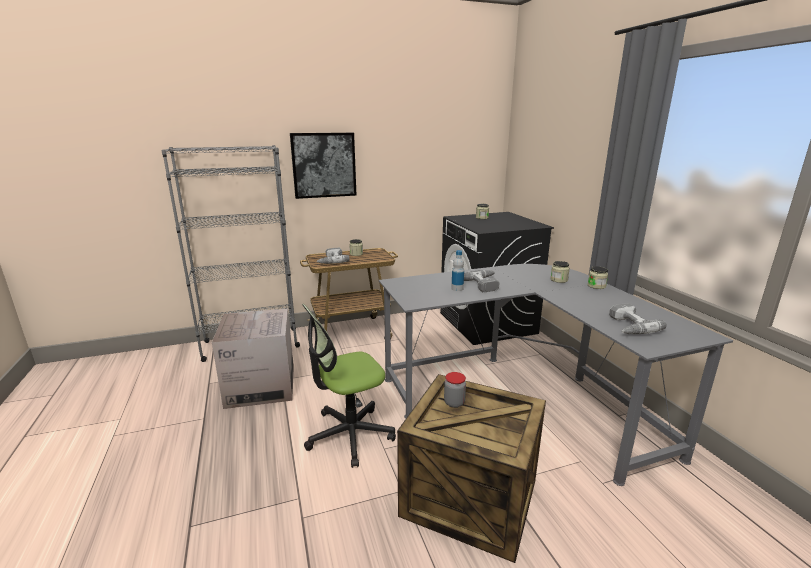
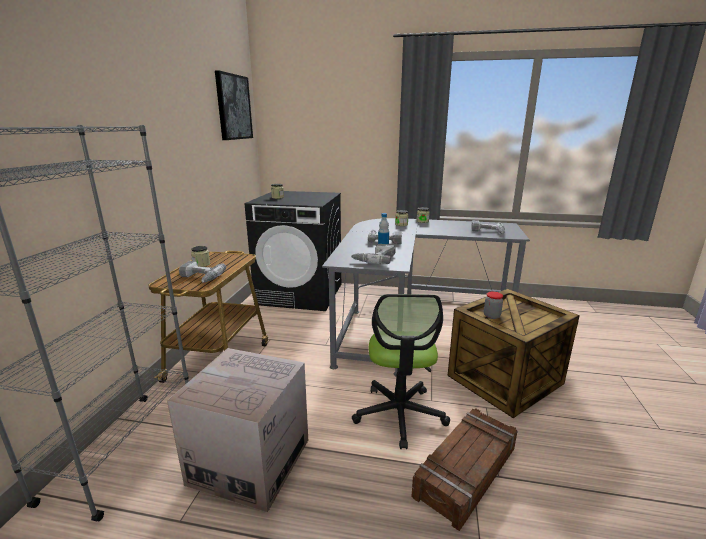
camera: 60 degrees left, 0 degrees up
(298, 493) = (465, 471): none -> crate
(324, 165) = (135, 155): picture -> picture (233, 107)
(420, 291) = (374, 258): none -> power drill

